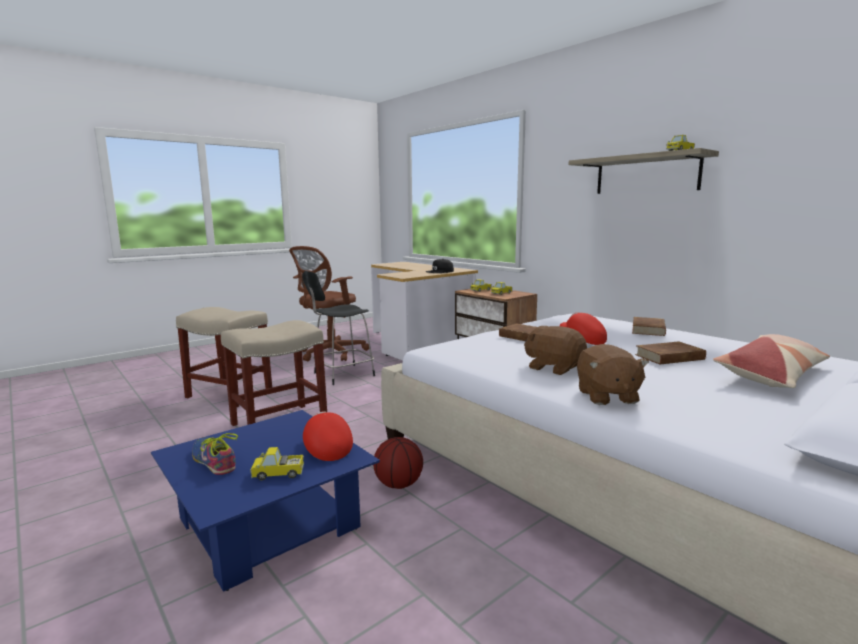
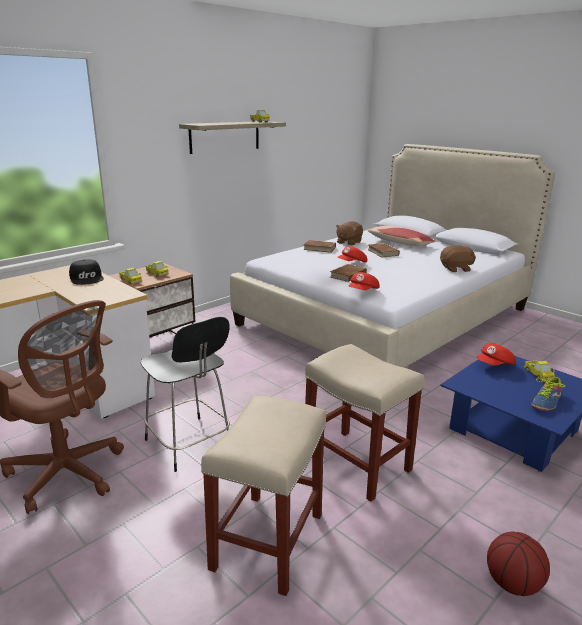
camera: 95 degrees left, 10 degrees up
(398, 484) = (436, 386): basketball -> basketball (512, 583)
(461, 339) = (363, 292): none -> red cap
(554, 368) = (417, 274): brown plush toy -> brown plush toy (348, 242)

